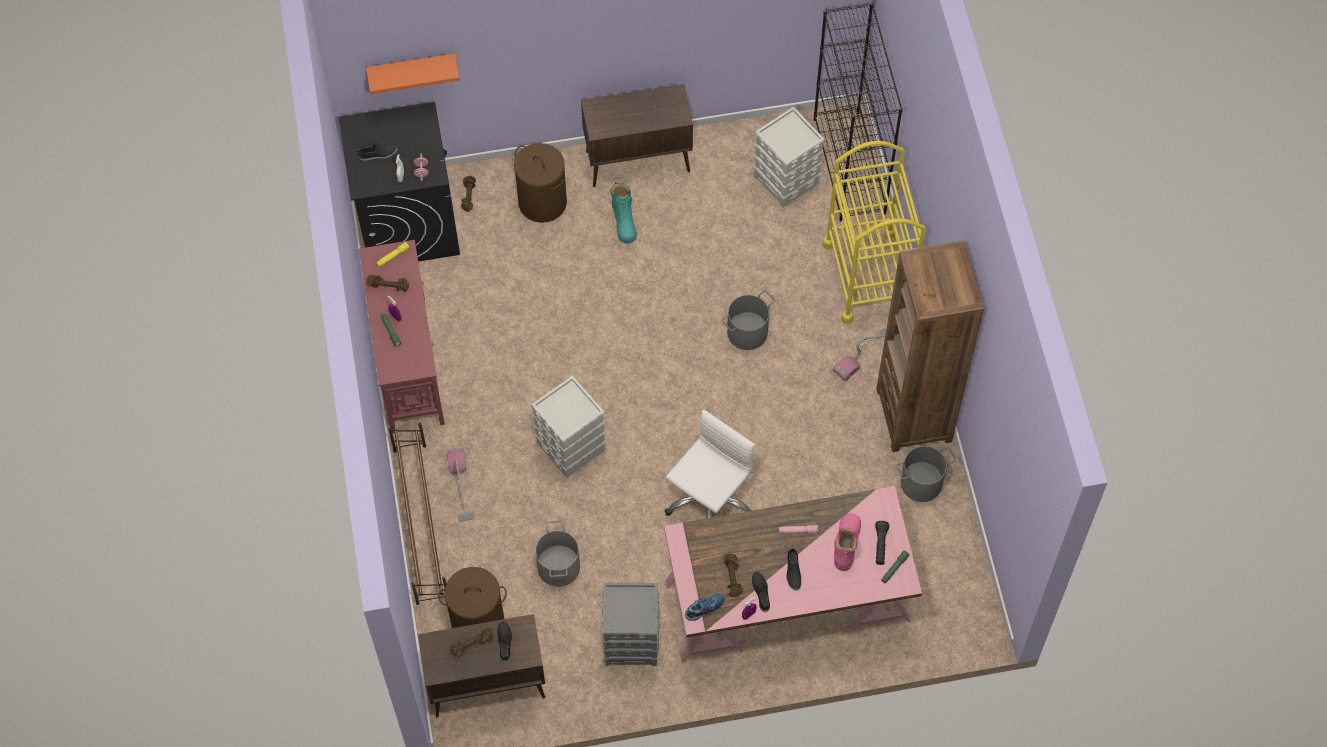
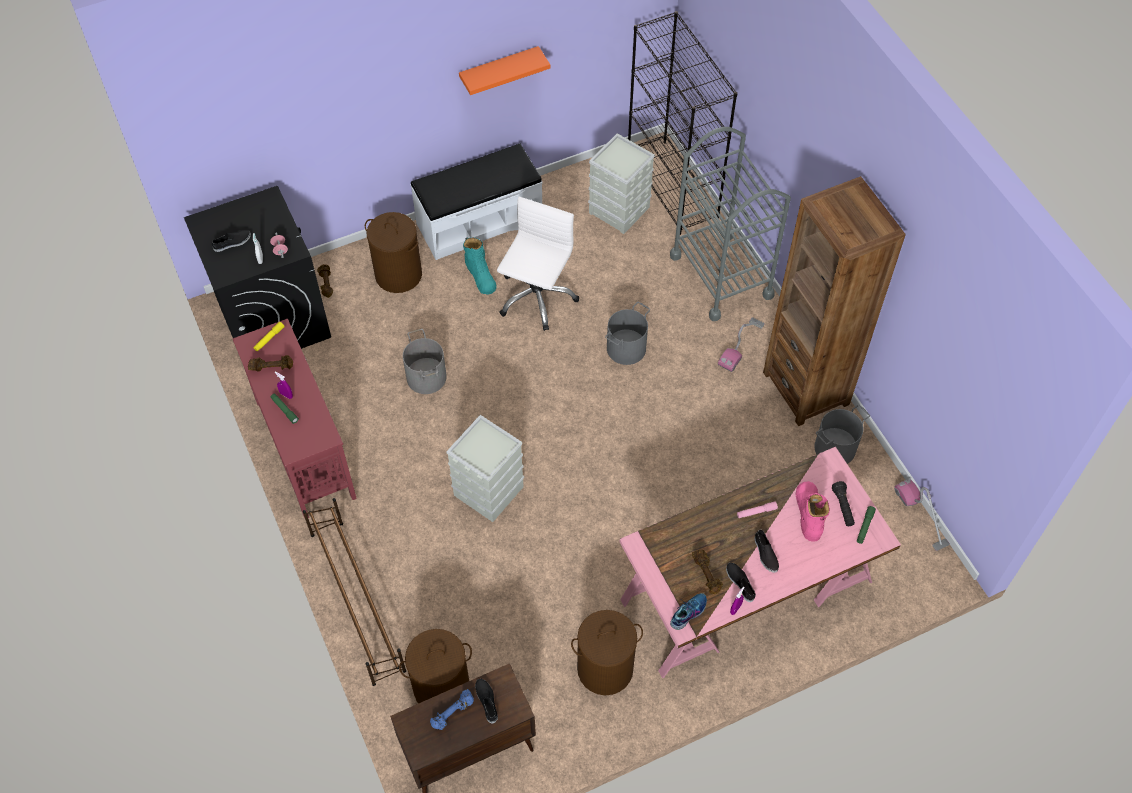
camera: 15 degrees left, 5 degrees down
(412, 70) = (249, 153): orange shelf -> orange shelf (499, 71)
(460, 486) = (388, 554): vacuum cleaner -> vacuum cleaner (921, 516)
(472, 645) = (453, 713): brown dumbbell -> blue dumbbell
(558, 567) = (508, 612): grey bucket -> grey bucket (425, 377)
(632, 641) = (605, 668): grey storage box -> brown laundry basket
(639, 161) = (479, 221): brown cabinet -> white bench
(709, 501) = (639, 512): white office chair -> white office chair (536, 297)
(868, 276) = (721, 276): yellow cart -> grey cart

